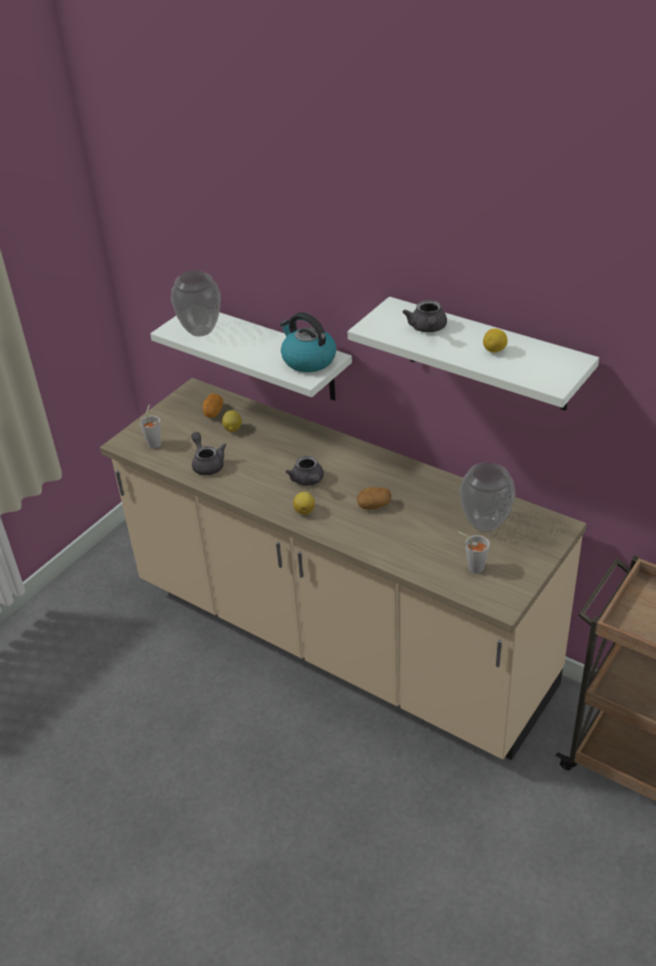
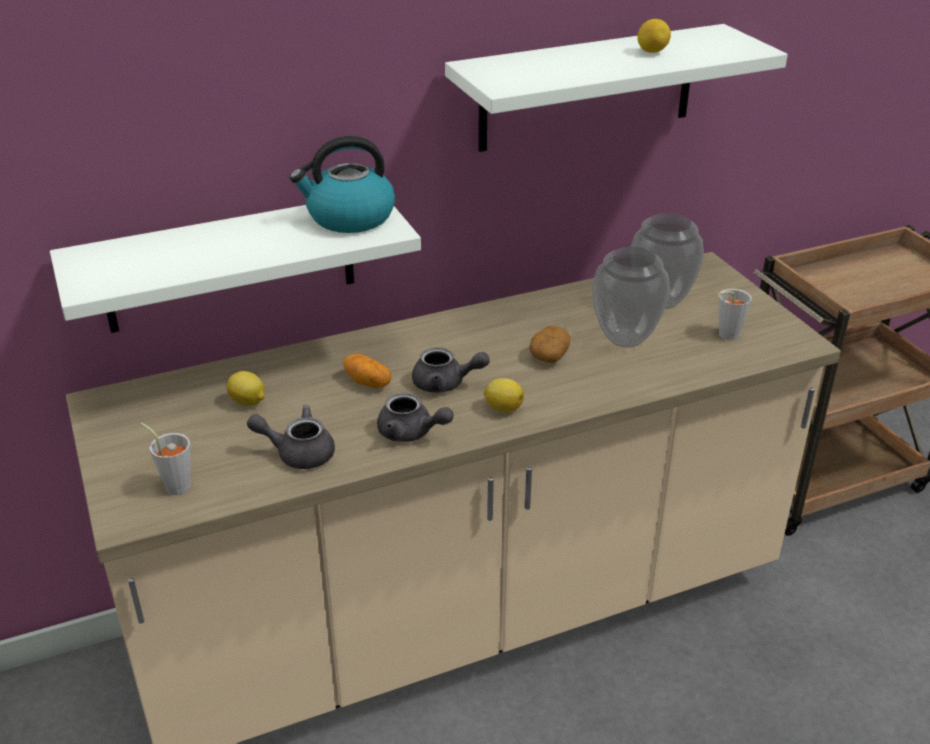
camera: 60 degrees left, 5 degrees down
(201, 331) = (139, 265): vase -> vase (624, 339)
(213, 412) = (183, 404): potato -> potato (368, 382)
(428, 329) = (556, 64): grey teapot -> grey teapot (411, 433)

